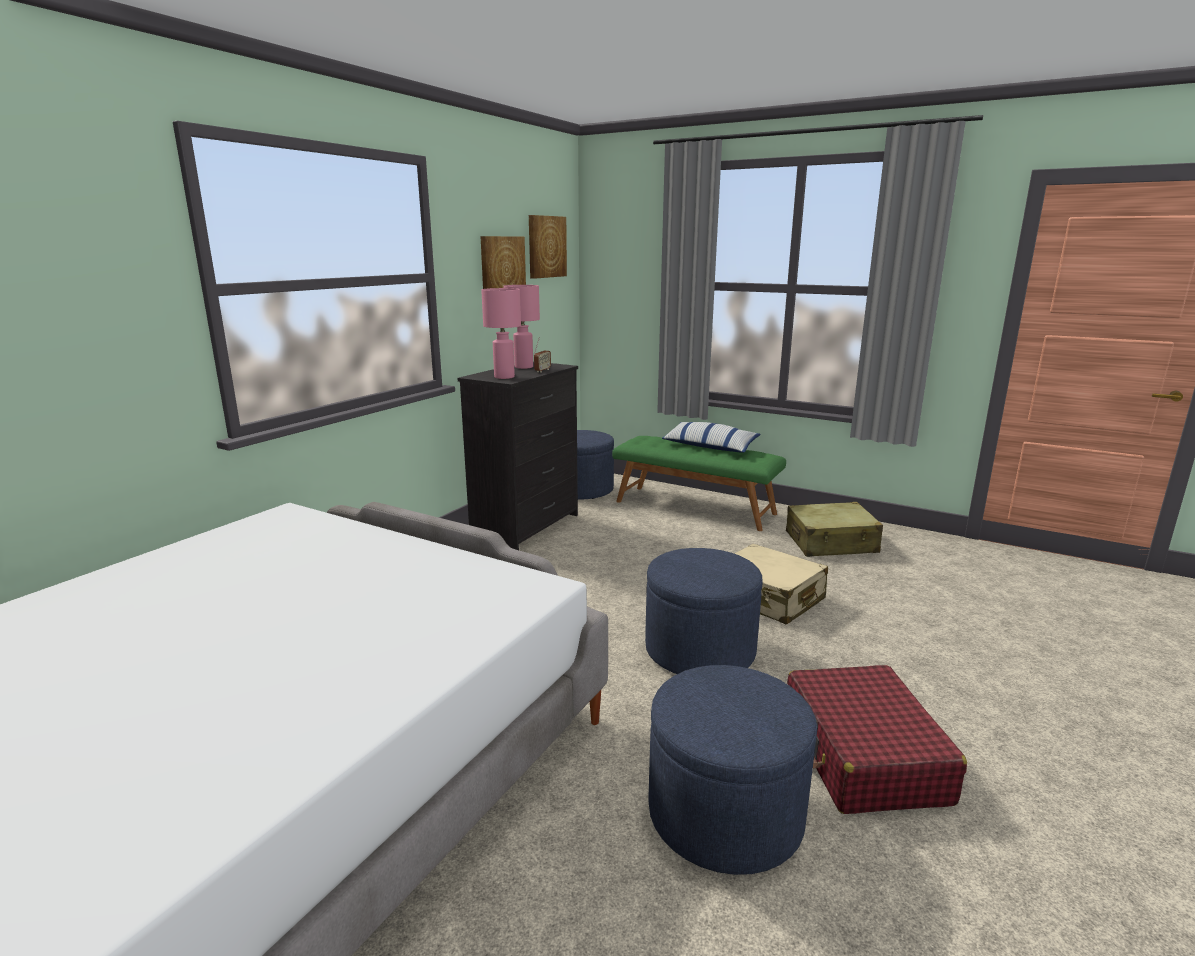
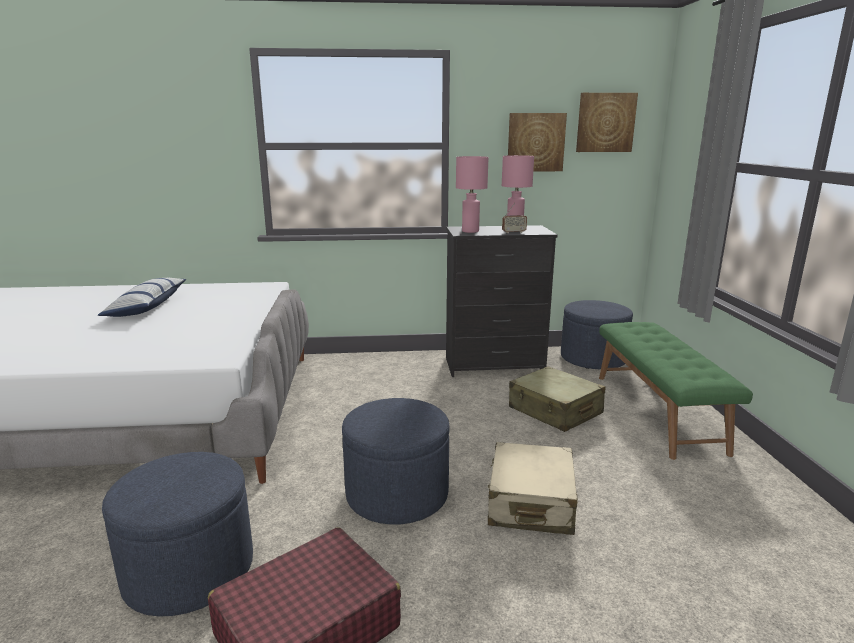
camera: 55 degrees right, 0 degrees up
(710, 446) = (684, 351): pillow -> pillow (147, 307)
(831, 543) = (724, 509): beige suitcase -> beige suitcase (555, 411)

